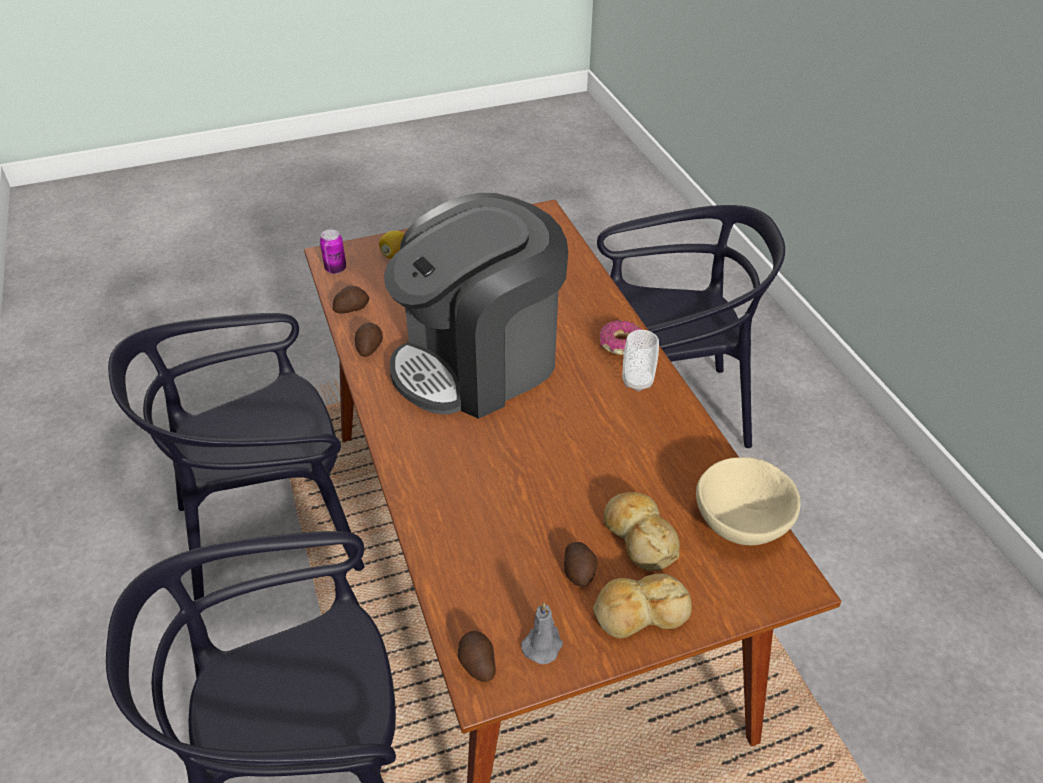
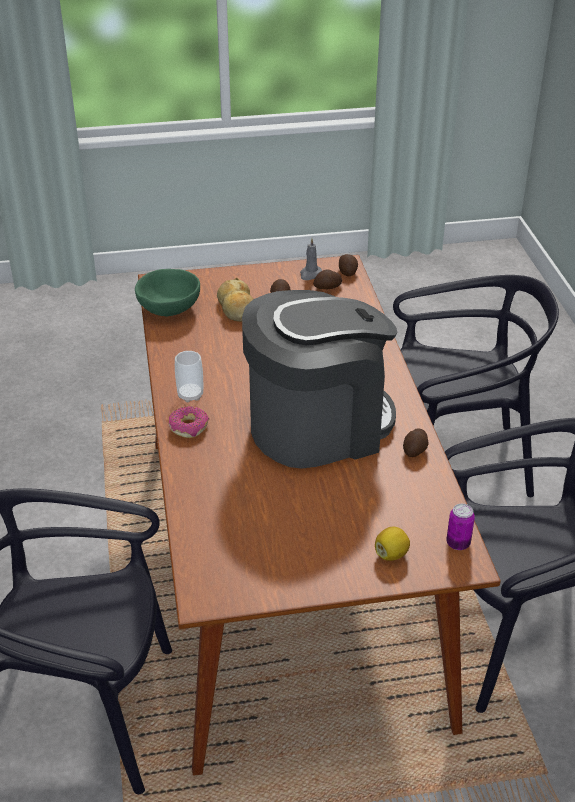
camera: 170 degrees left, 5 degrees down
(351, 308) = (436, 492): potato -> potato (328, 287)
(639, 613) = (253, 279): bread -> none
(742, 523) = (169, 308): beige bowl -> green bowl

